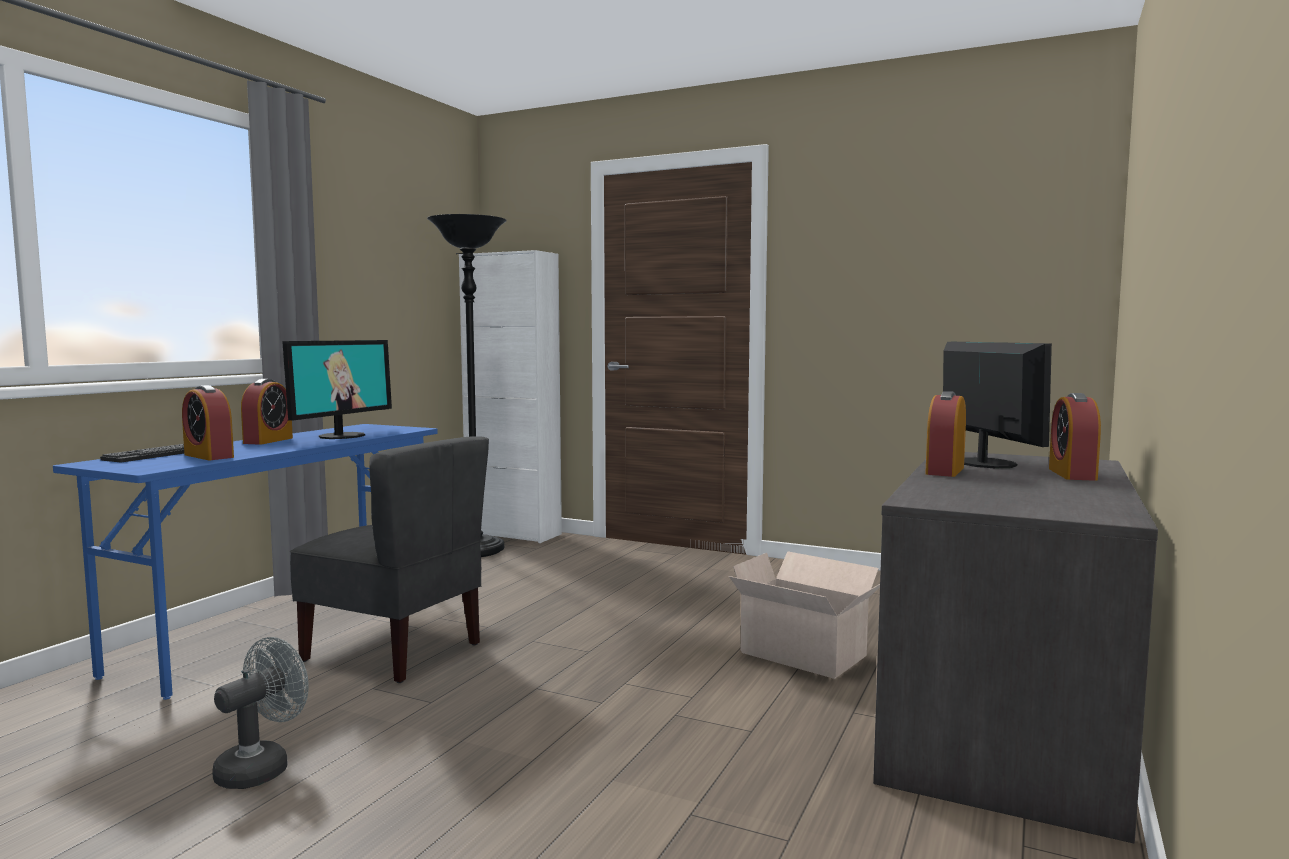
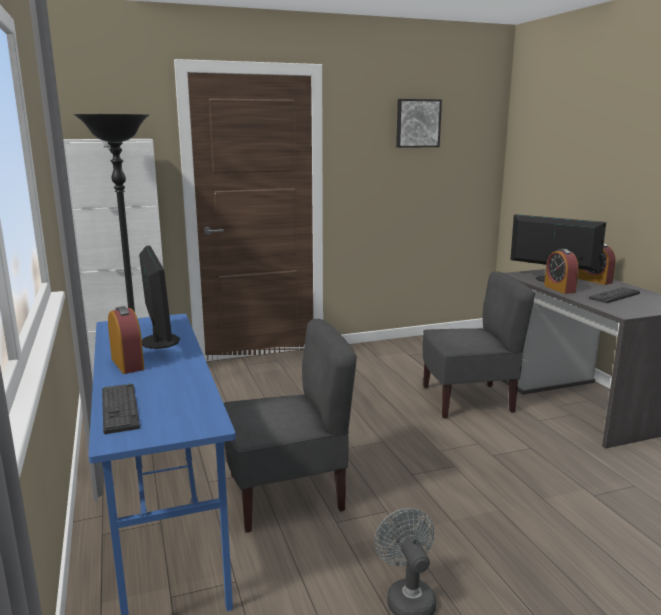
camera: 45 degrees left, 10 degrees up
(209, 456) = (176, 395): alarm clock -> none
(806, 655) = (468, 400): cardboard box -> grey chair
(924, 215) = (417, 123): none -> picture
(1011, 488) = (614, 296): none -> keyboard

